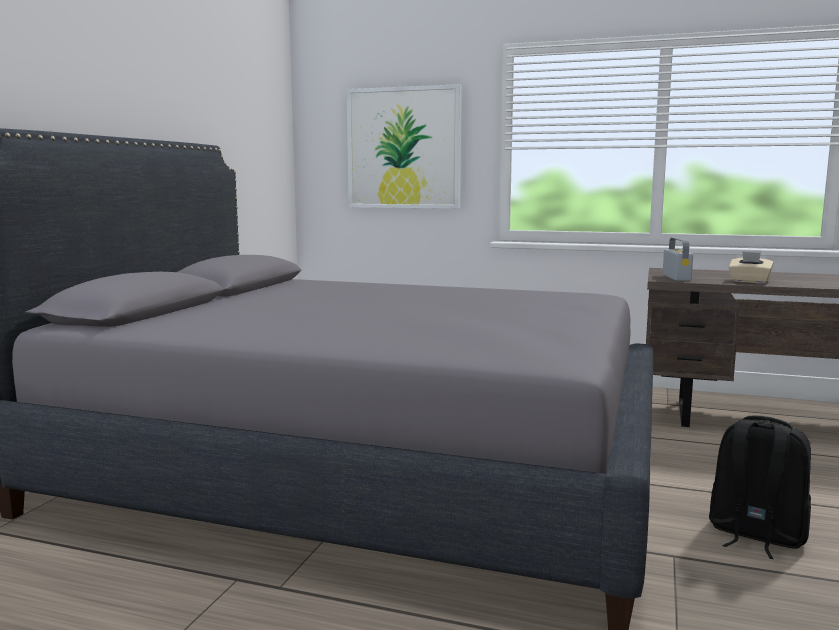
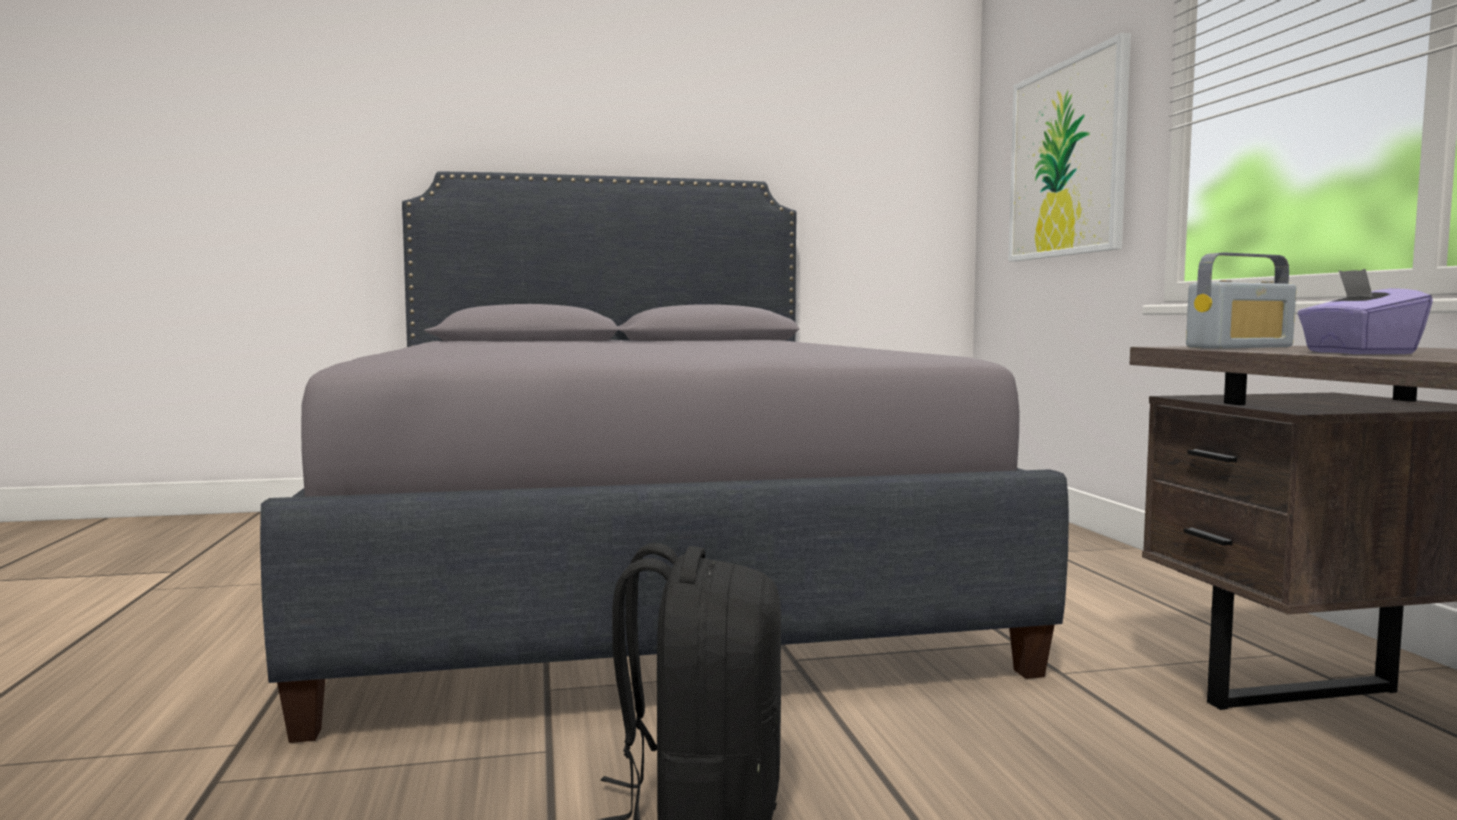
camera: 60 degrees right, 5 degrees down
(749, 281) = (1357, 353): beige tissue box -> purple tissue box

